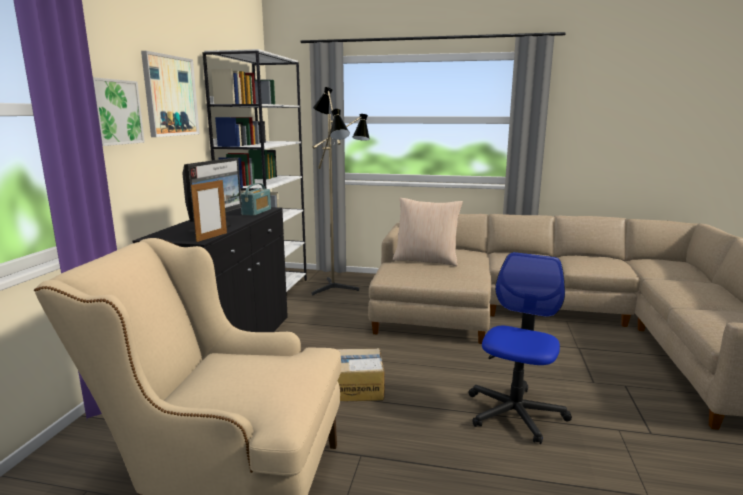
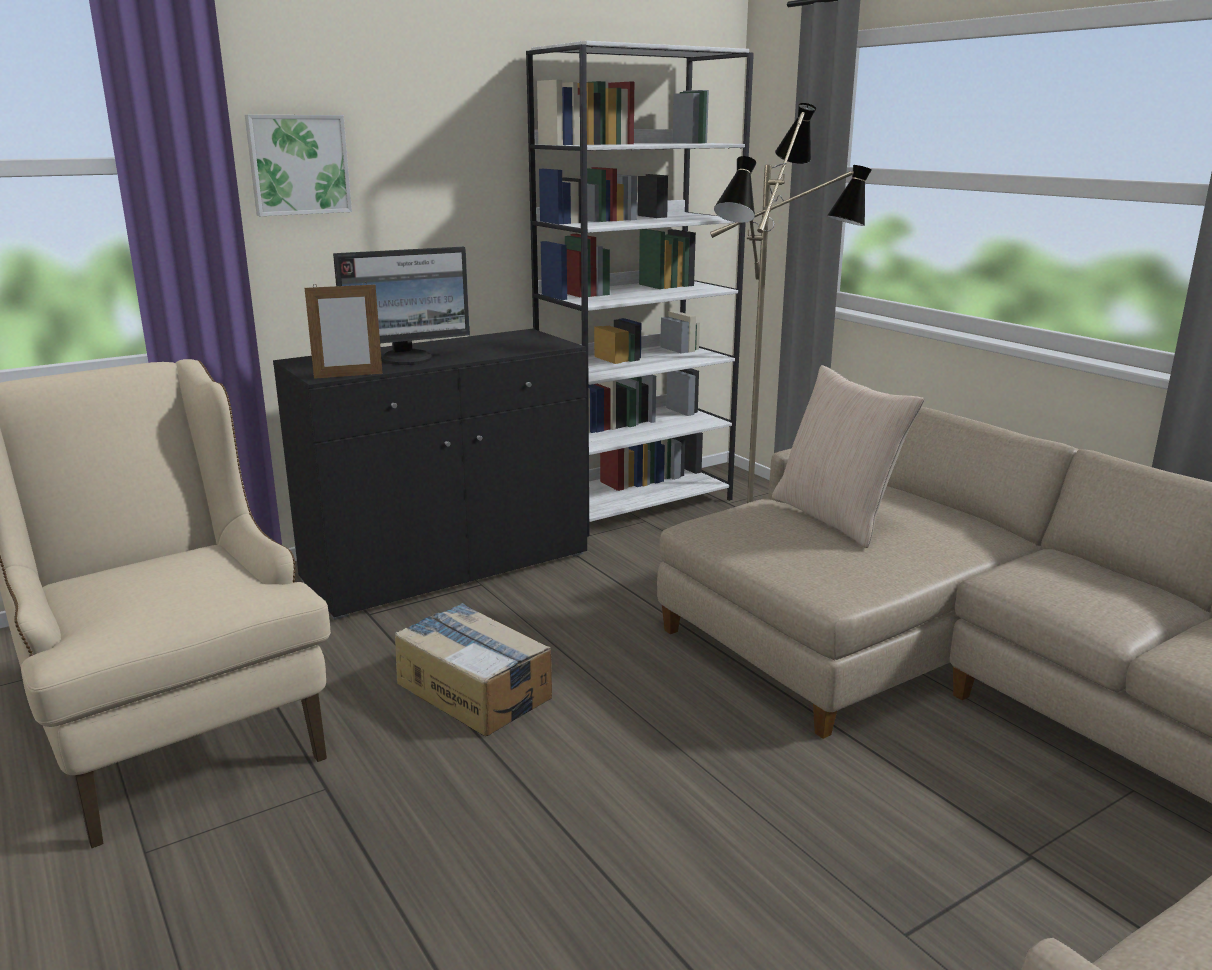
camera: 45 degrees right, 5 degrees up
(170, 96) = (434, 134): picture -> none
(256, 212) = (525, 347): radio -> none
(515, 413) = (627, 879): office chair -> none

